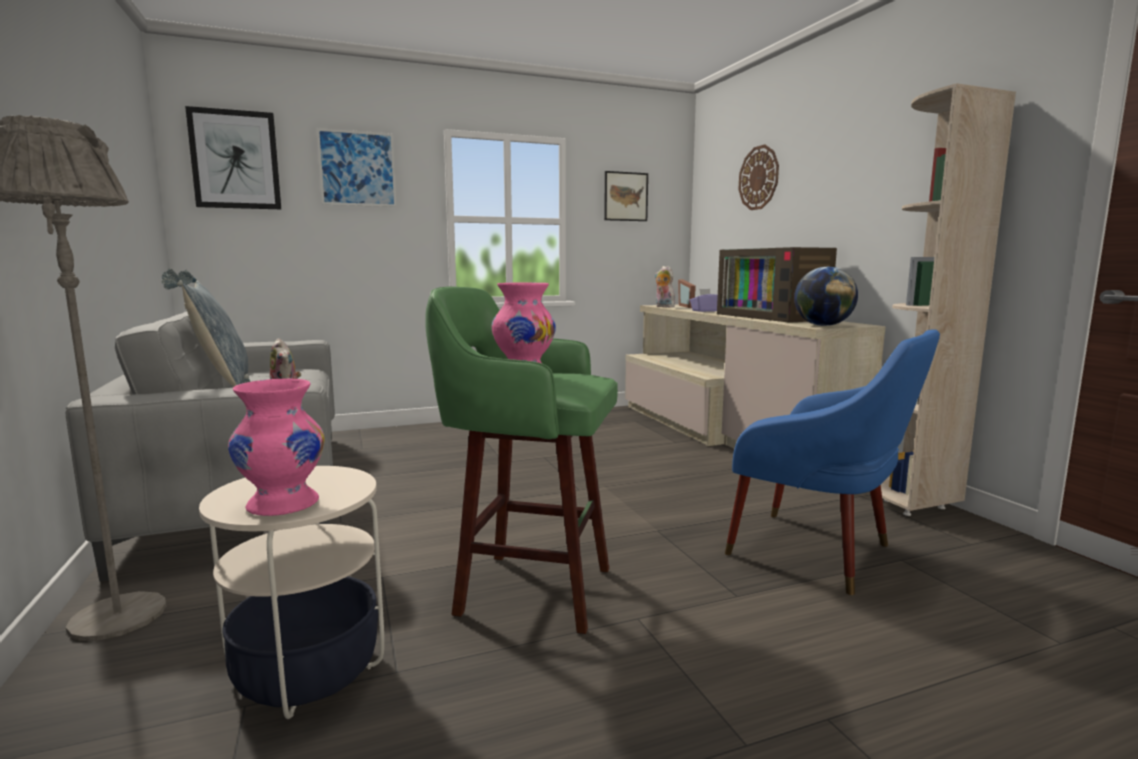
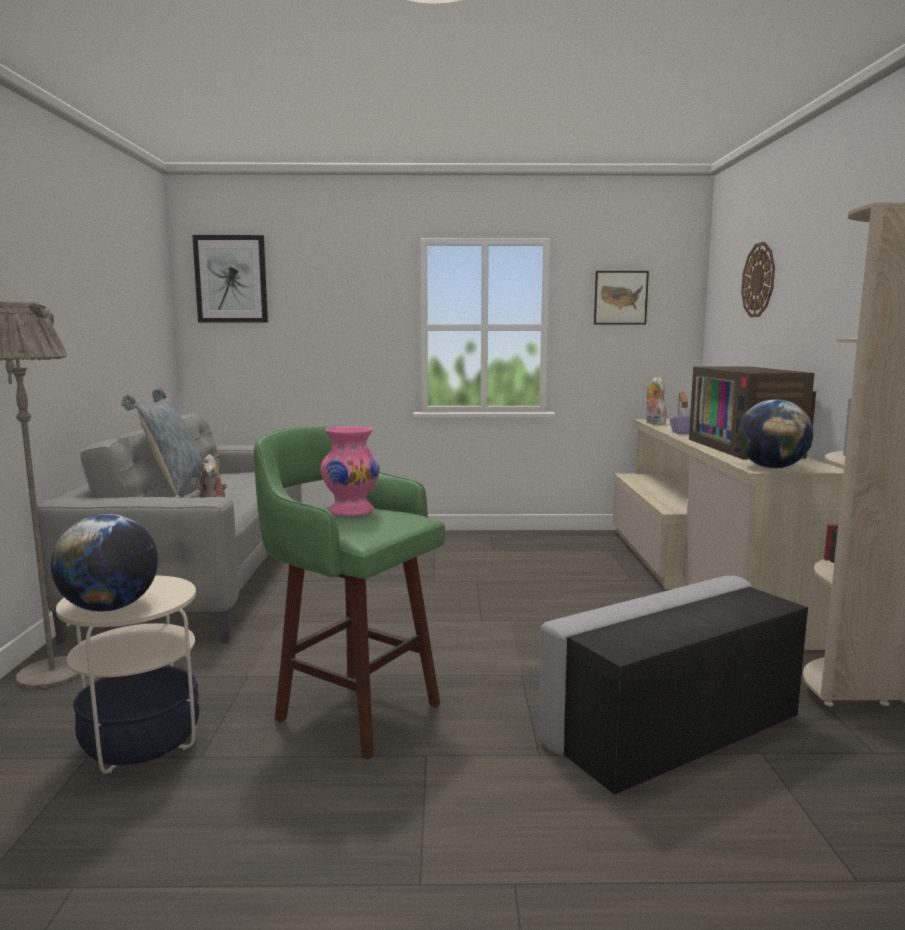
camera: 20 degrees right, 0 degrees up
(284, 505) = (110, 607): pink vase -> globe
(357, 168) = (336, 282): picture -> none
(820, 553) = (672, 729): blue armchair -> grey ottoman

